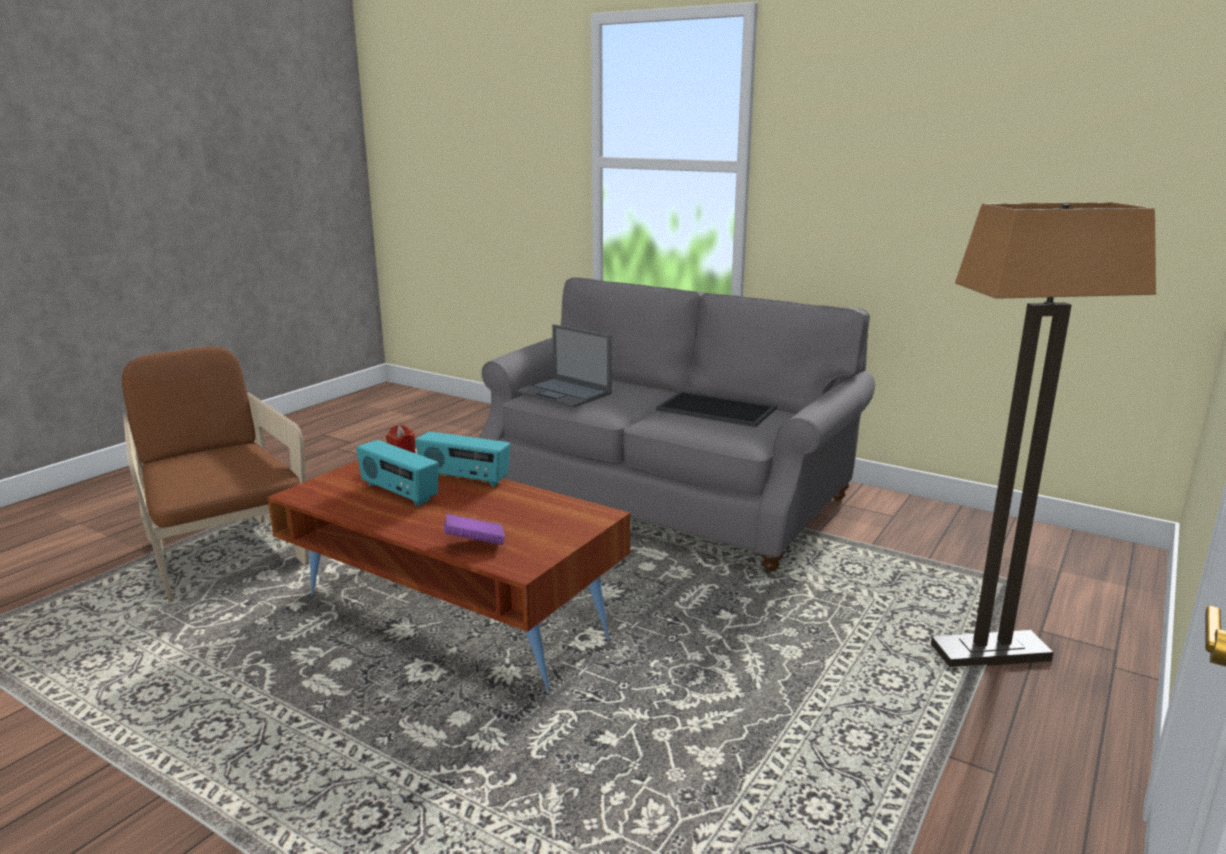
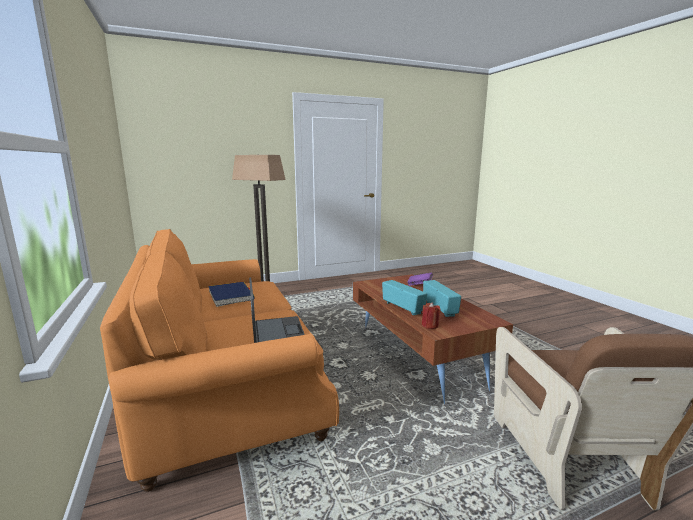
camera: 145 degrees left, 5 degrees down
(669, 496) = (226, 387): grey sofa -> orange sofa
(718, 409) = (231, 296): tray -> blue book

